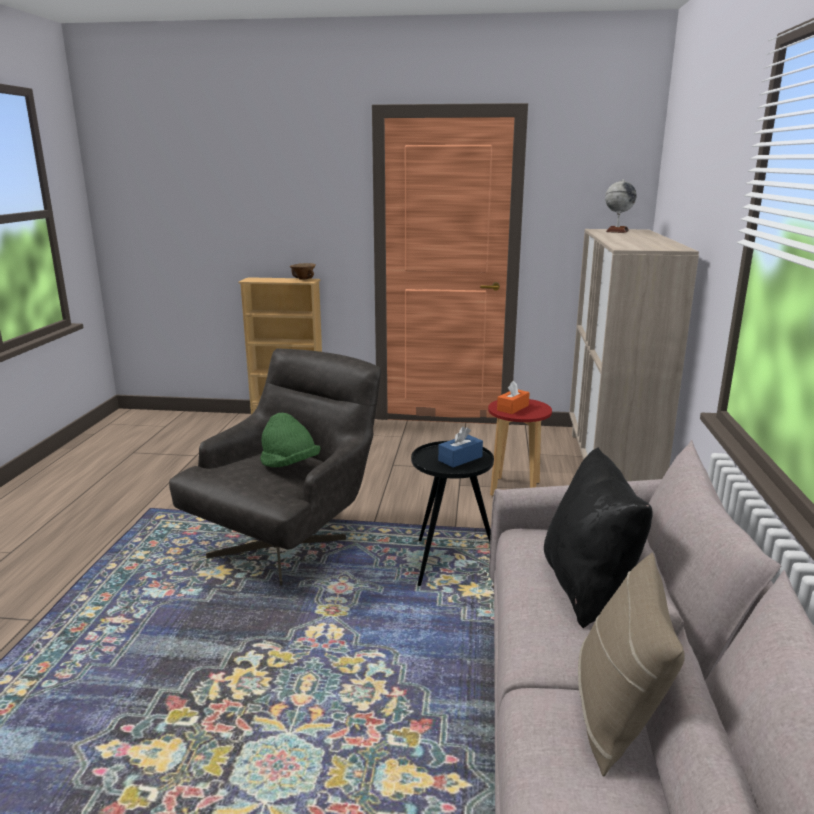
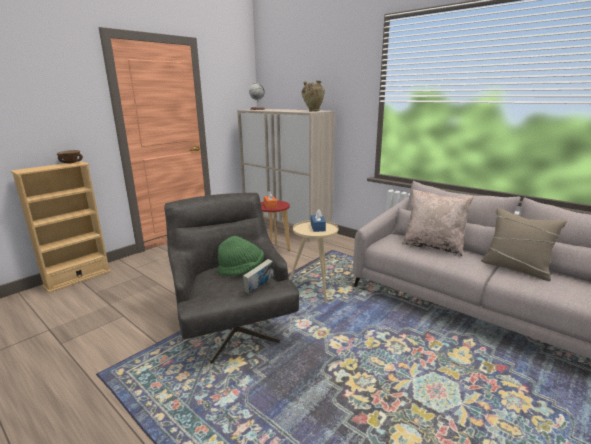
camera: 55 degrees left, 0 degrees up
(255, 491) = (259, 288): none -> book
(449, 562) = (315, 287): black side table -> beige side table
(588, 587) = (433, 246): black pillow -> beige pillow
(645, 247) = (313, 111): none -> beige vase

